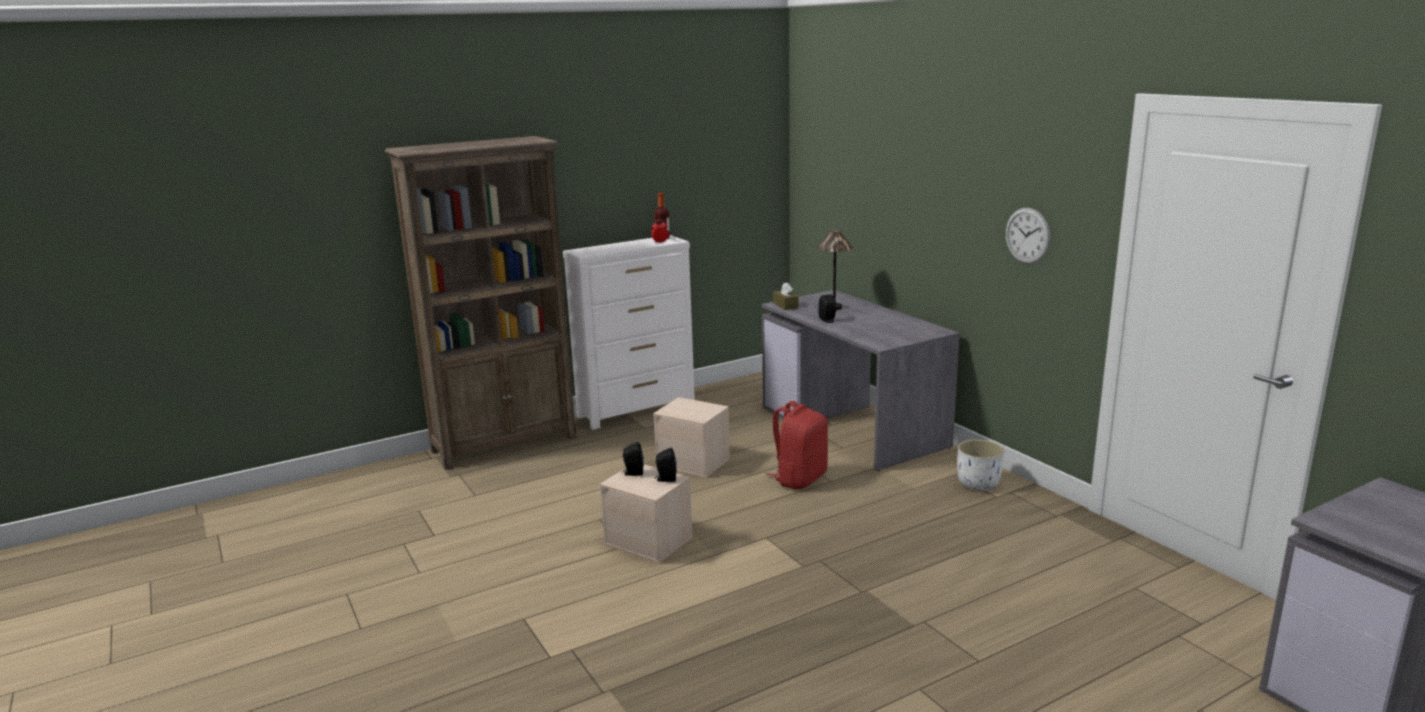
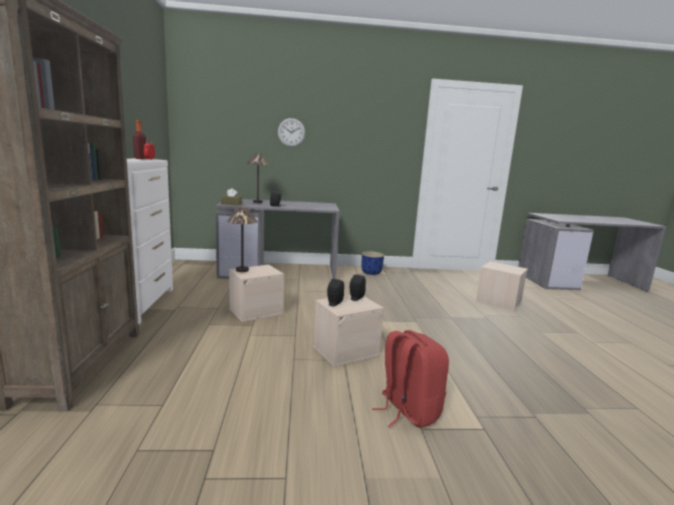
camera: 65 degrees left, 5 degrees down
(683, 403) = (242, 270): none -> table lamp
(799, 479) = (319, 296): red backpack -> red backpack (407, 411)
(979, 484) = (371, 272): white planter -> blue planter
(1027, 235) = (375, 147): wall clock -> wall clock (291, 132)
(1027, 629) = (498, 302): none -> beige storage box

